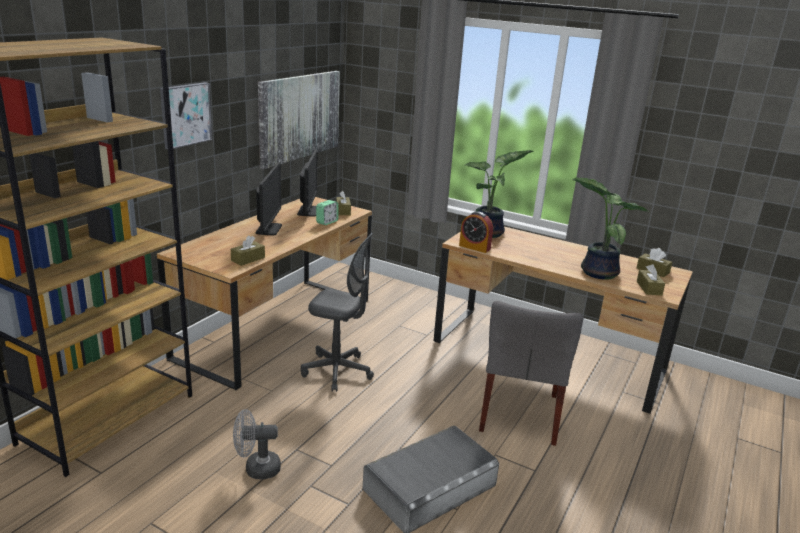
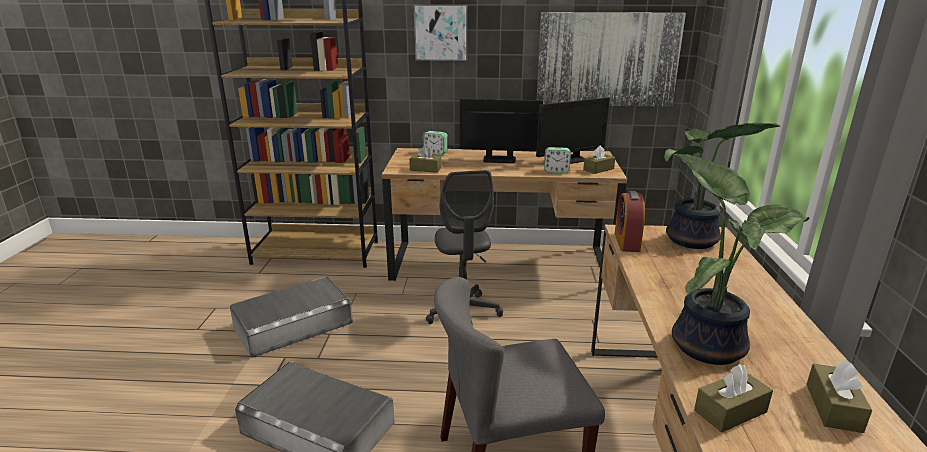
camera: 65 degrees right, 0 degrees up
(206, 243) = (435, 153): none -> alarm clock
(256, 469) = (293, 325): grey fan -> grey storage box
(268, 229) = (499, 159): monitor -> monitor turned 150 degrees counterclockwise

